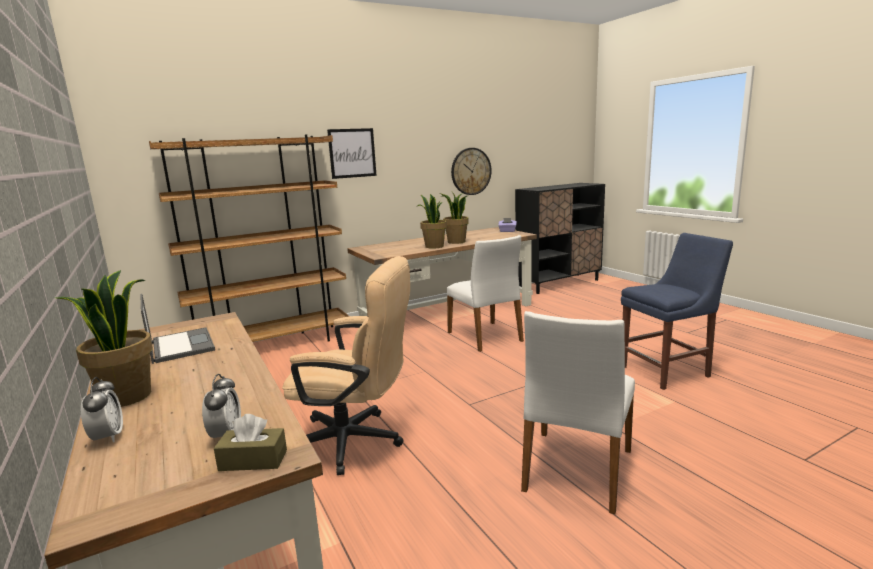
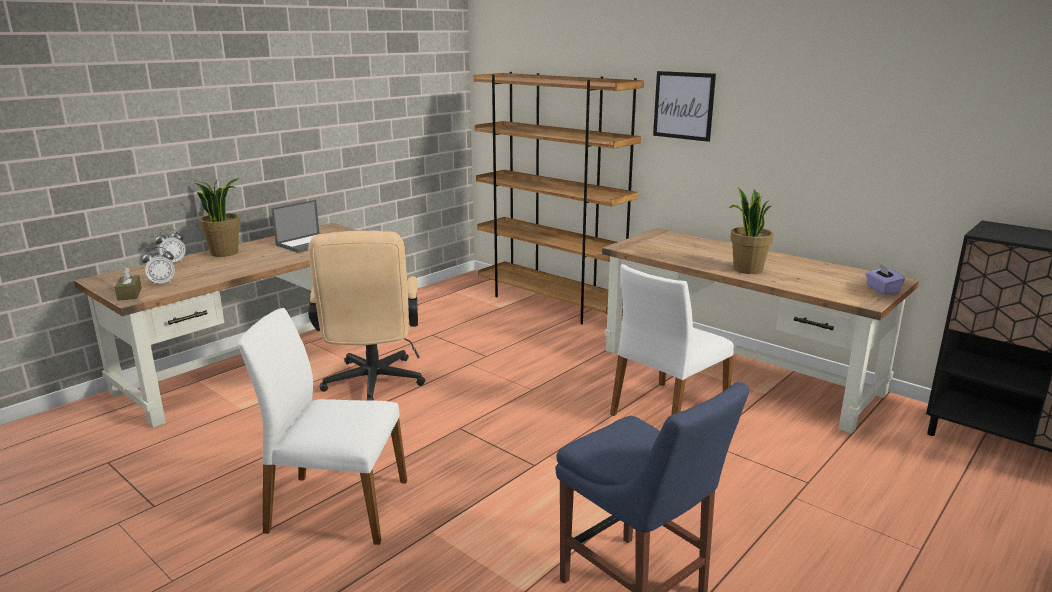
camera: 70 degrees right, 5 degrees up
(434, 246) = (701, 262): potted plant -> none
(471, 171) = (879, 164): wall clock -> none

